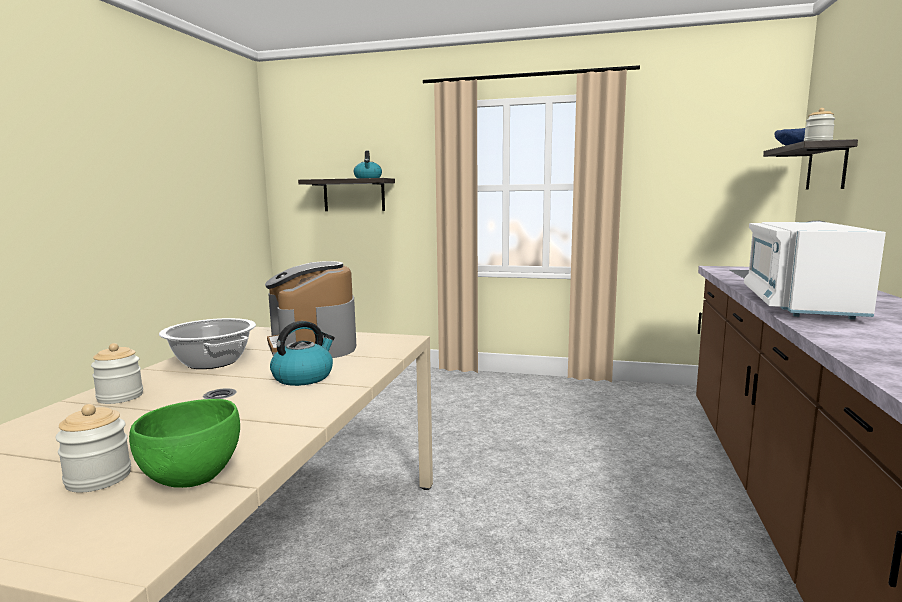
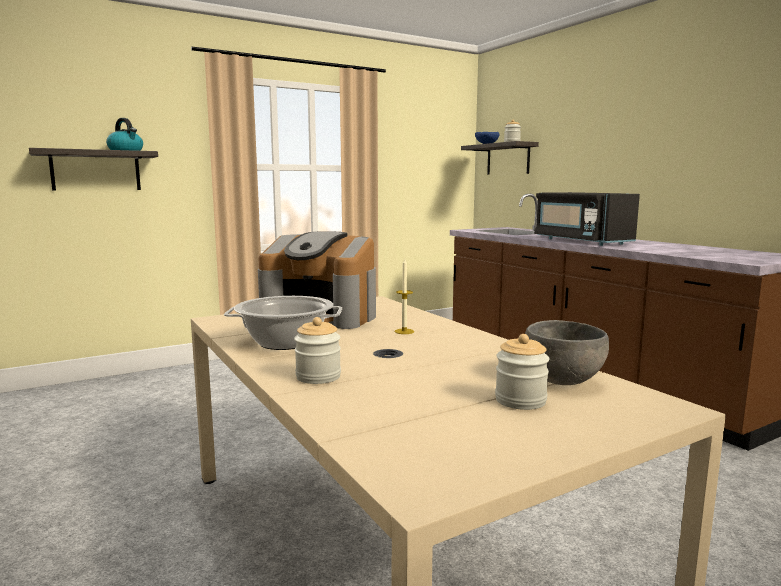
camera: 45 degrees left, 0 degrees up
(192, 477) = (561, 380): green bowl -> grey bowl
(303, 377) = (404, 331): kettle -> candle
(799, 304) = (580, 241): white microwave -> black microwave

